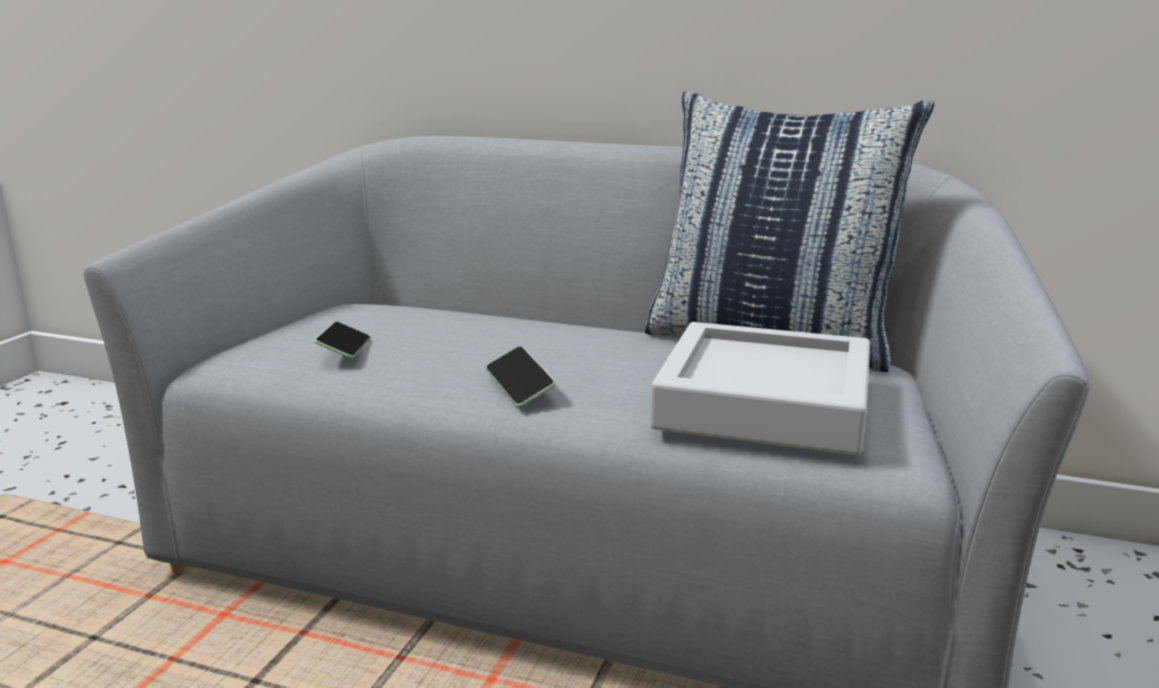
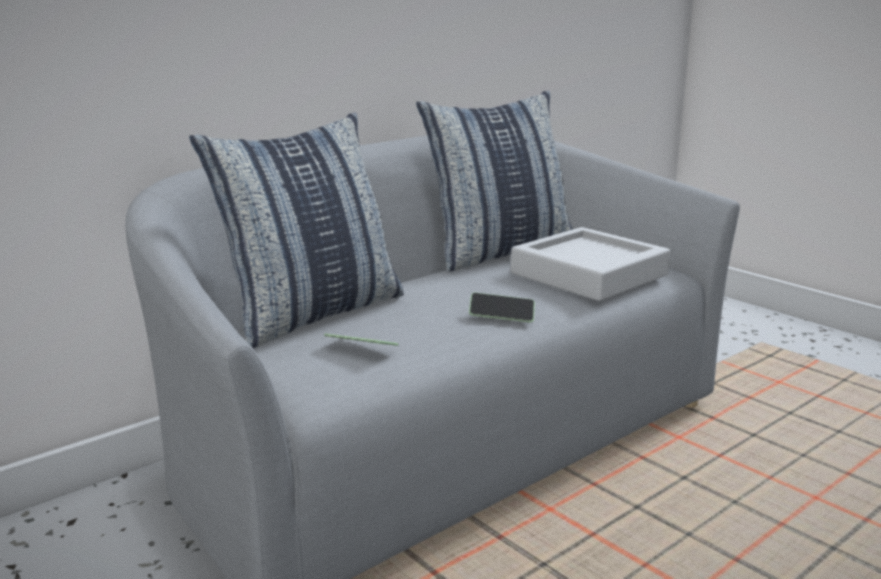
camera: 60 degrees left, 0 degrees up
(426, 314) = (313, 314): none -> pillow

